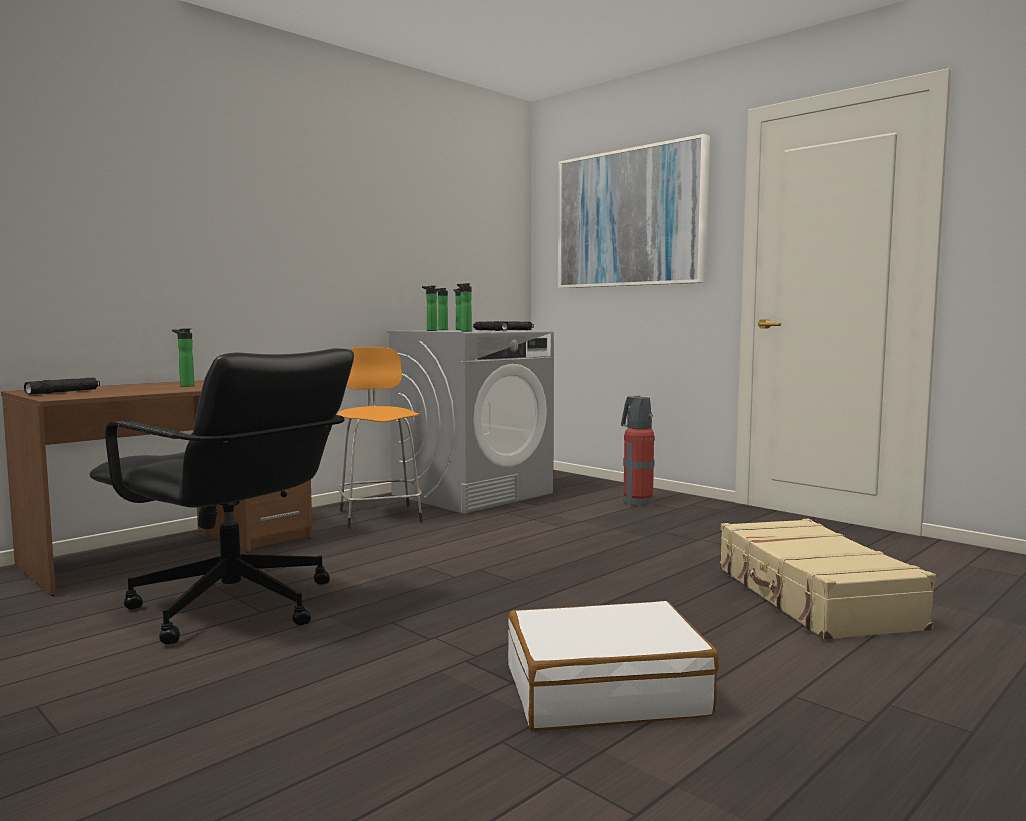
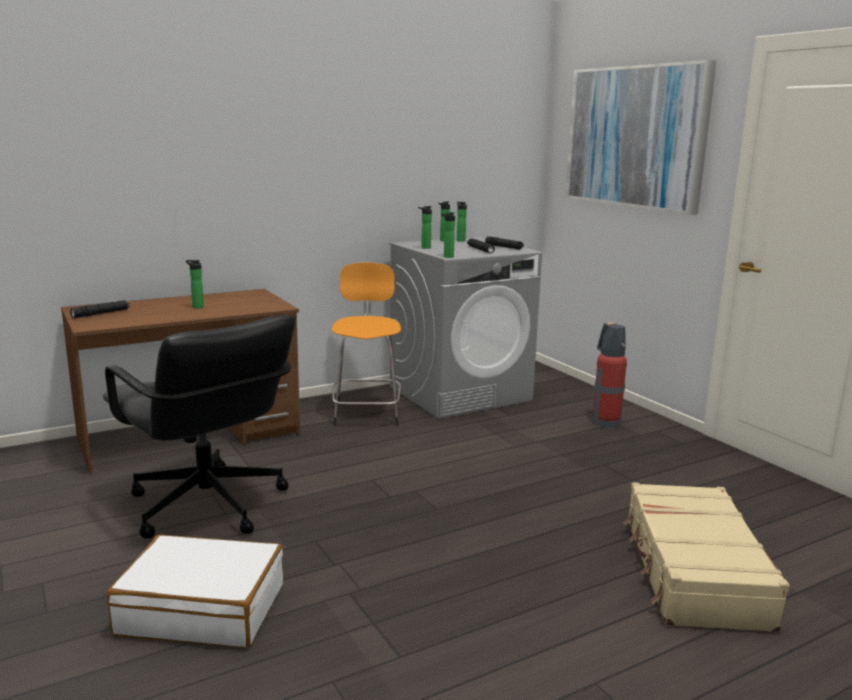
camera: 15 degrees right, 10 degrees up
(605, 691) = (440, 646): white suitcase -> white suitcase (202, 609)

